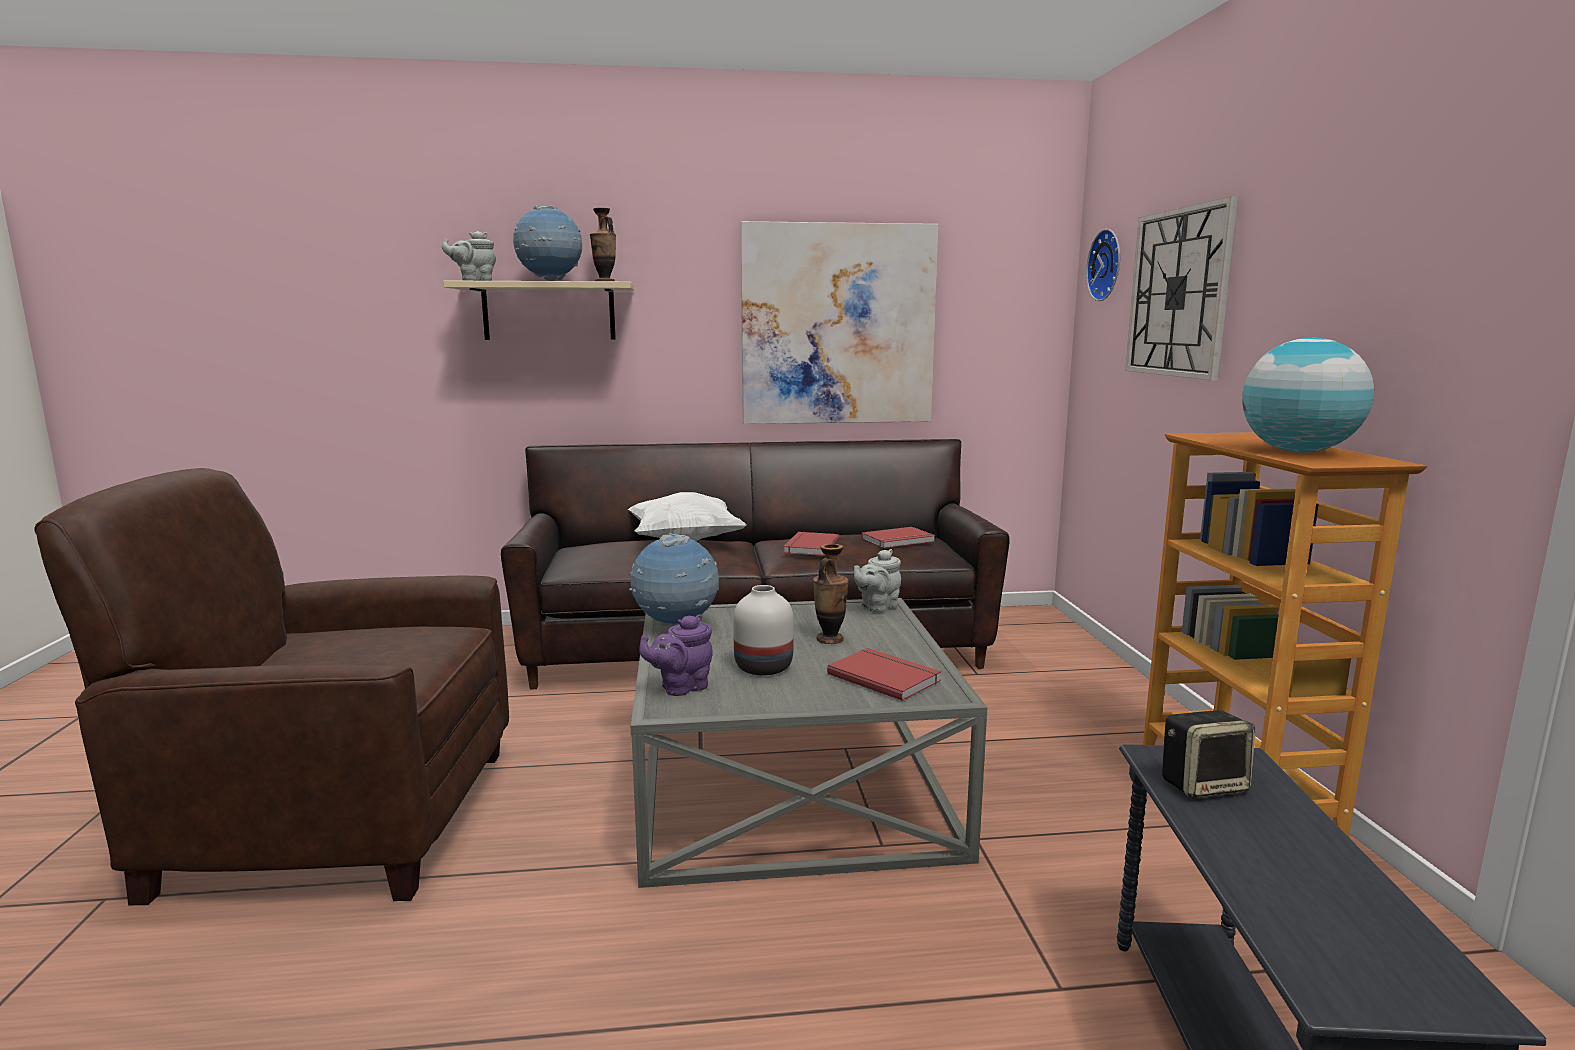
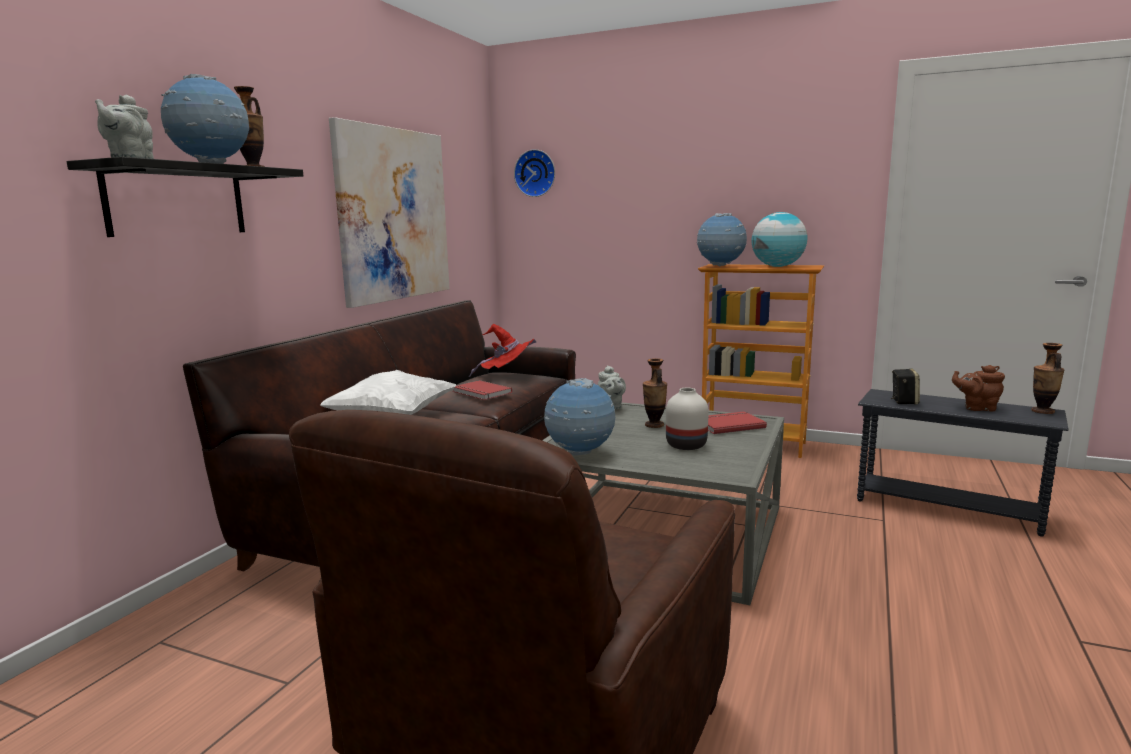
camera: 60 degrees left, 0 degrees up
(549, 311) = (177, 201): beige shelf -> black shelf
(681, 687) = (701, 468): purple teapot -> none
(899, 540) = (507, 375): red book -> red hat
(1178, 293) = (619, 191): wall clock -> none
(1218, 437) = (720, 266): none -> globe
(1294, 876) = (977, 408): none -> brown teapot
(1438, 986) = (1042, 411): none -> vase

